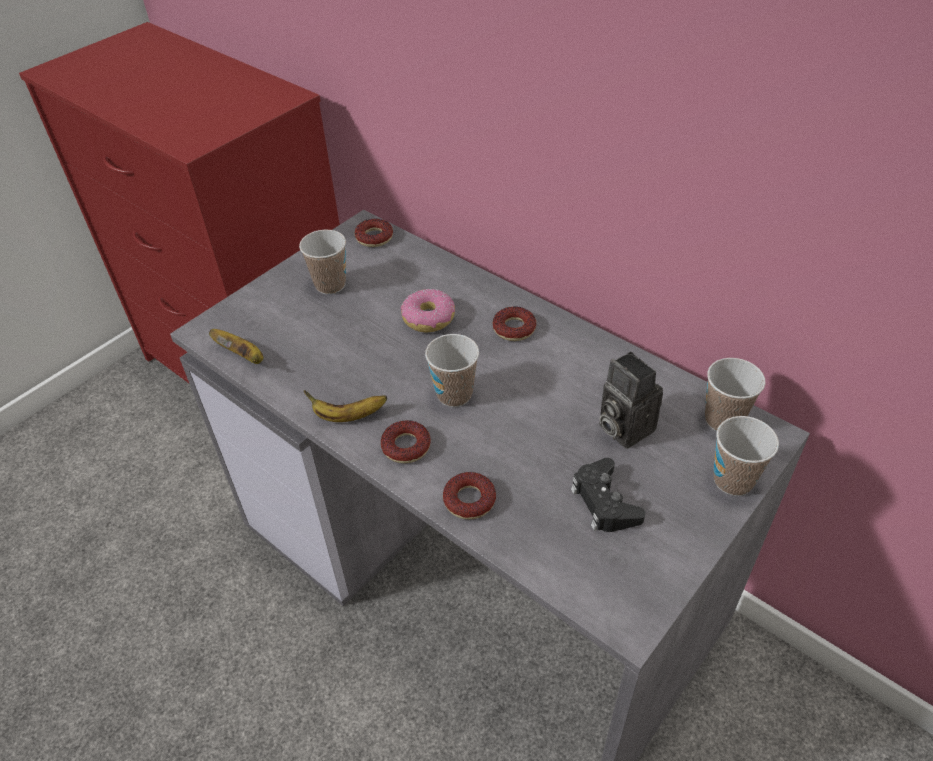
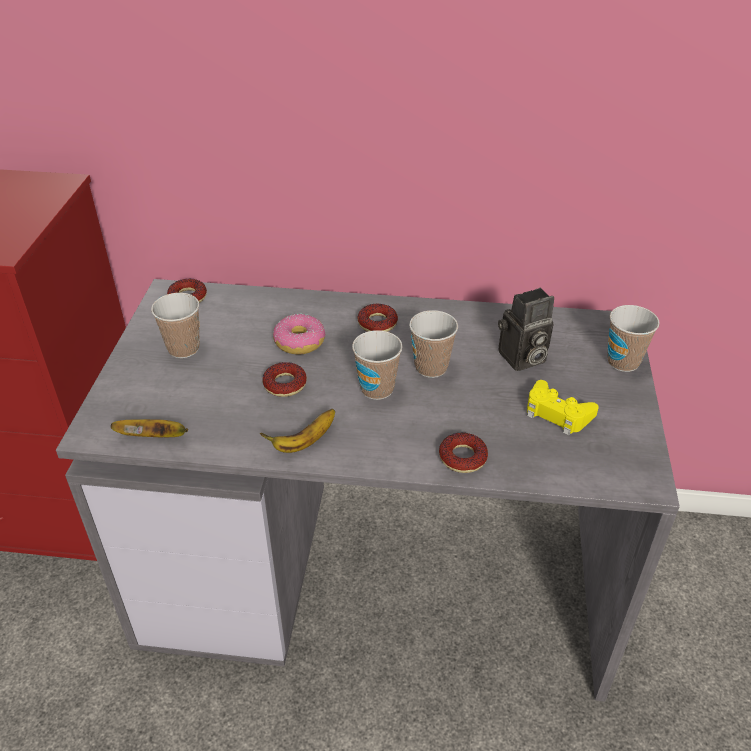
camera: 35 degrees left, 5 degrees down
(406, 446) = (375, 443): donut -> donut (285, 384)
(604, 502) = (557, 413): black game controller -> yellow game controller
(622, 427) = (521, 359): camera -> camera turned 45 degrees counterclockwise
(723, 420) = (581, 326): cup -> cup (431, 367)

